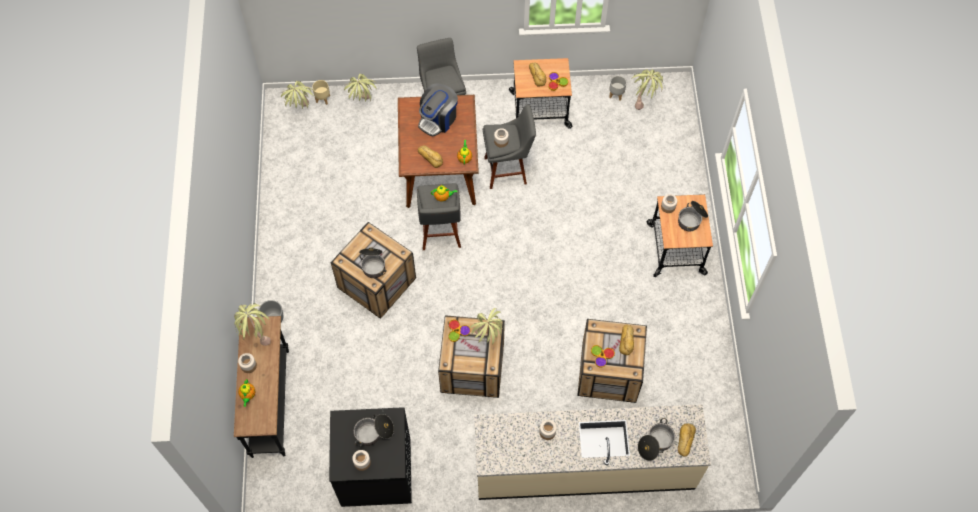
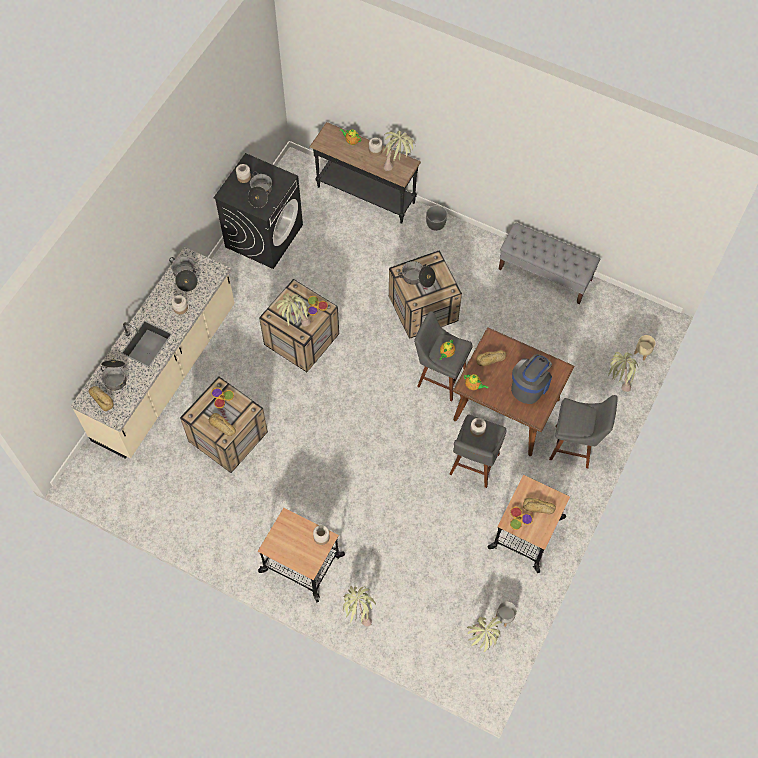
camera: 120 degrees right, 0 degrees up
(281, 202) = (545, 274): none -> grey bench
(301, 112) = (636, 329): potted plant -> potted plant (358, 613)
(438, 119) = (529, 386): coffee machine -> coffee machine turned 60 degrees clockwise
(692, 219) = (295, 550): cooking pot -> cooking pot (185, 277)

